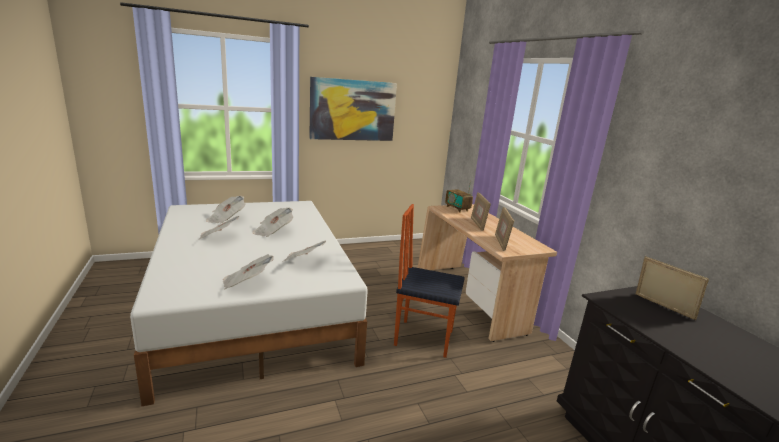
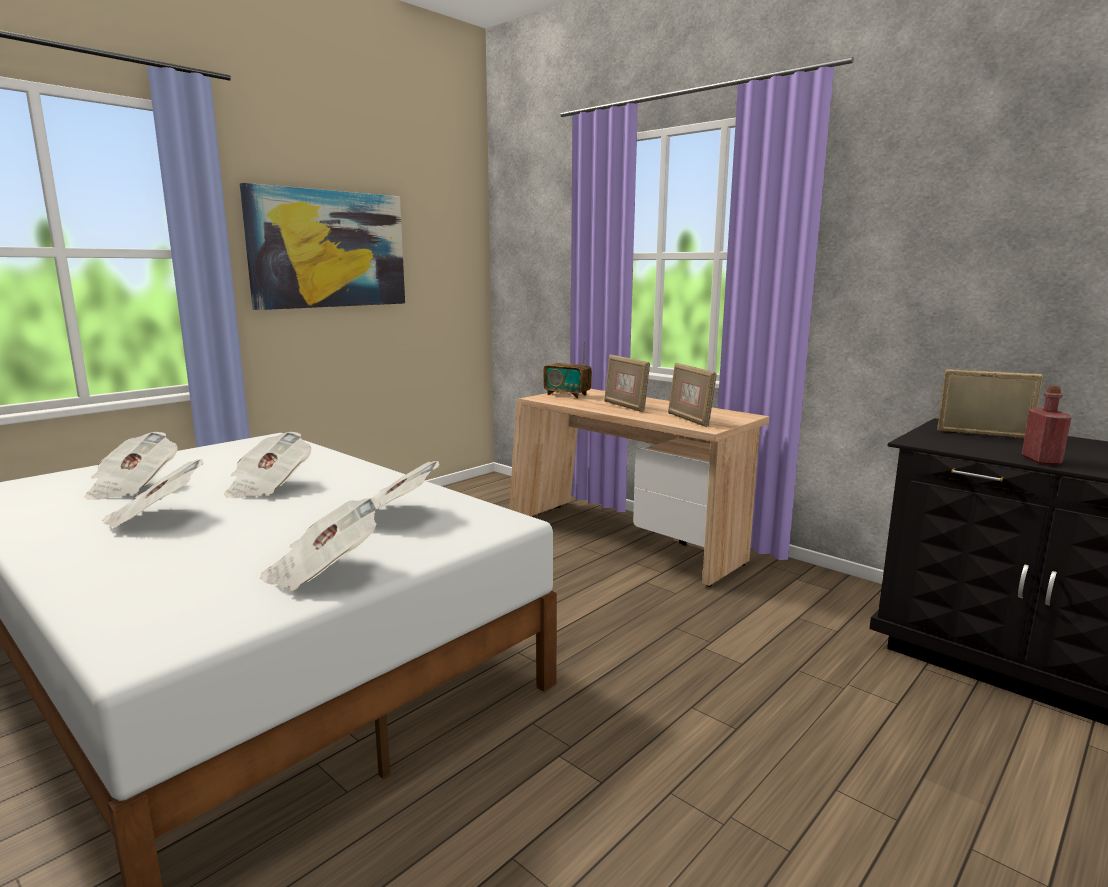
camera: 25 degrees left, 5 degrees down
(423, 337) = (609, 612): chair -> none
(668, 338) = (1041, 460): none -> red bottle

